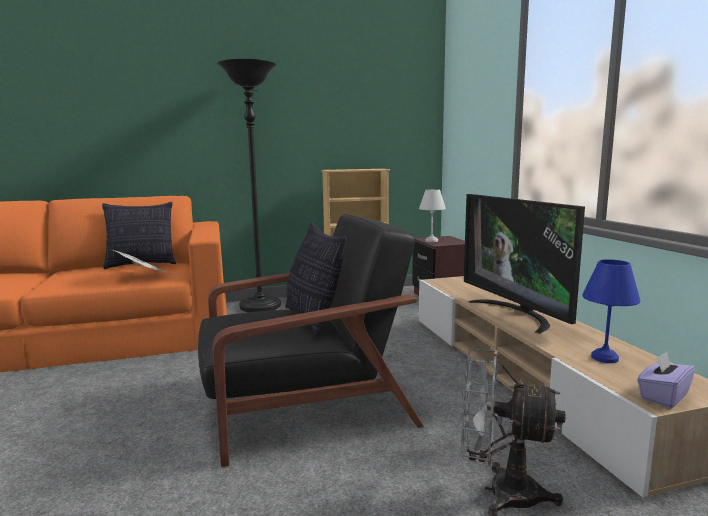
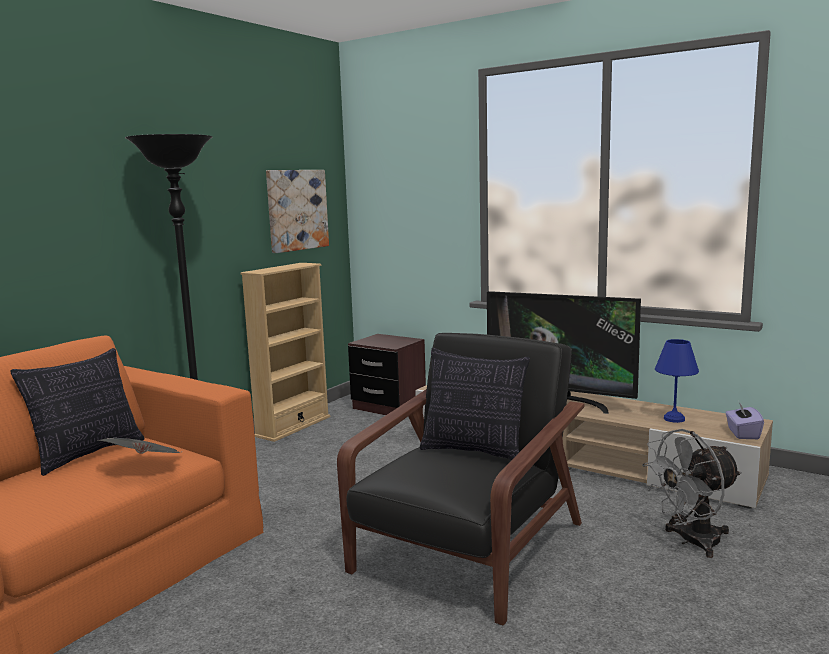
camera: 40 degrees left, 0 degrees up
(384, 126) = (296, 210): none -> picture
(431, 241) = (377, 343): white table lamp -> none

